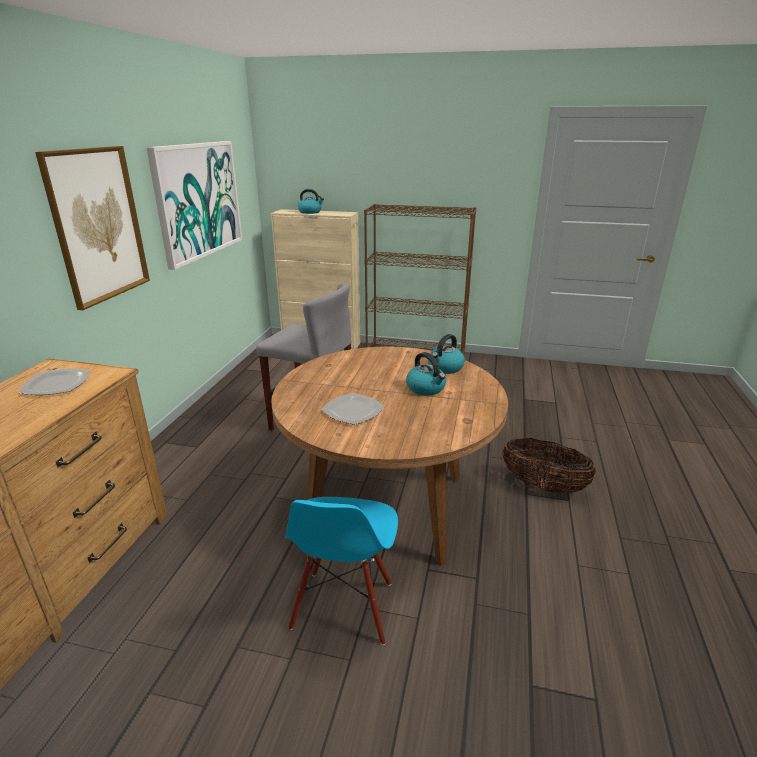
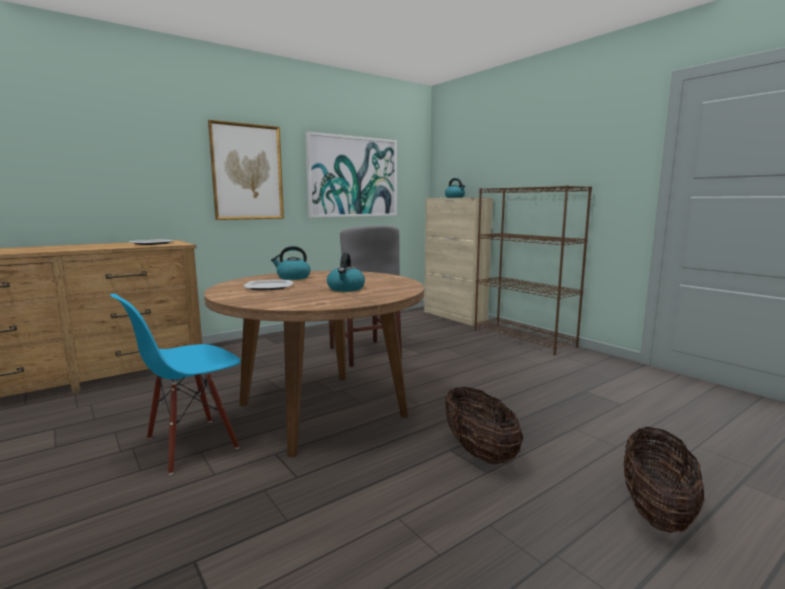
camera: 40 degrees right, 15 degrees down
(445, 368) = (393, 285): kettle -> kettle (293, 277)
(663, 479) = (655, 511): none -> basket

